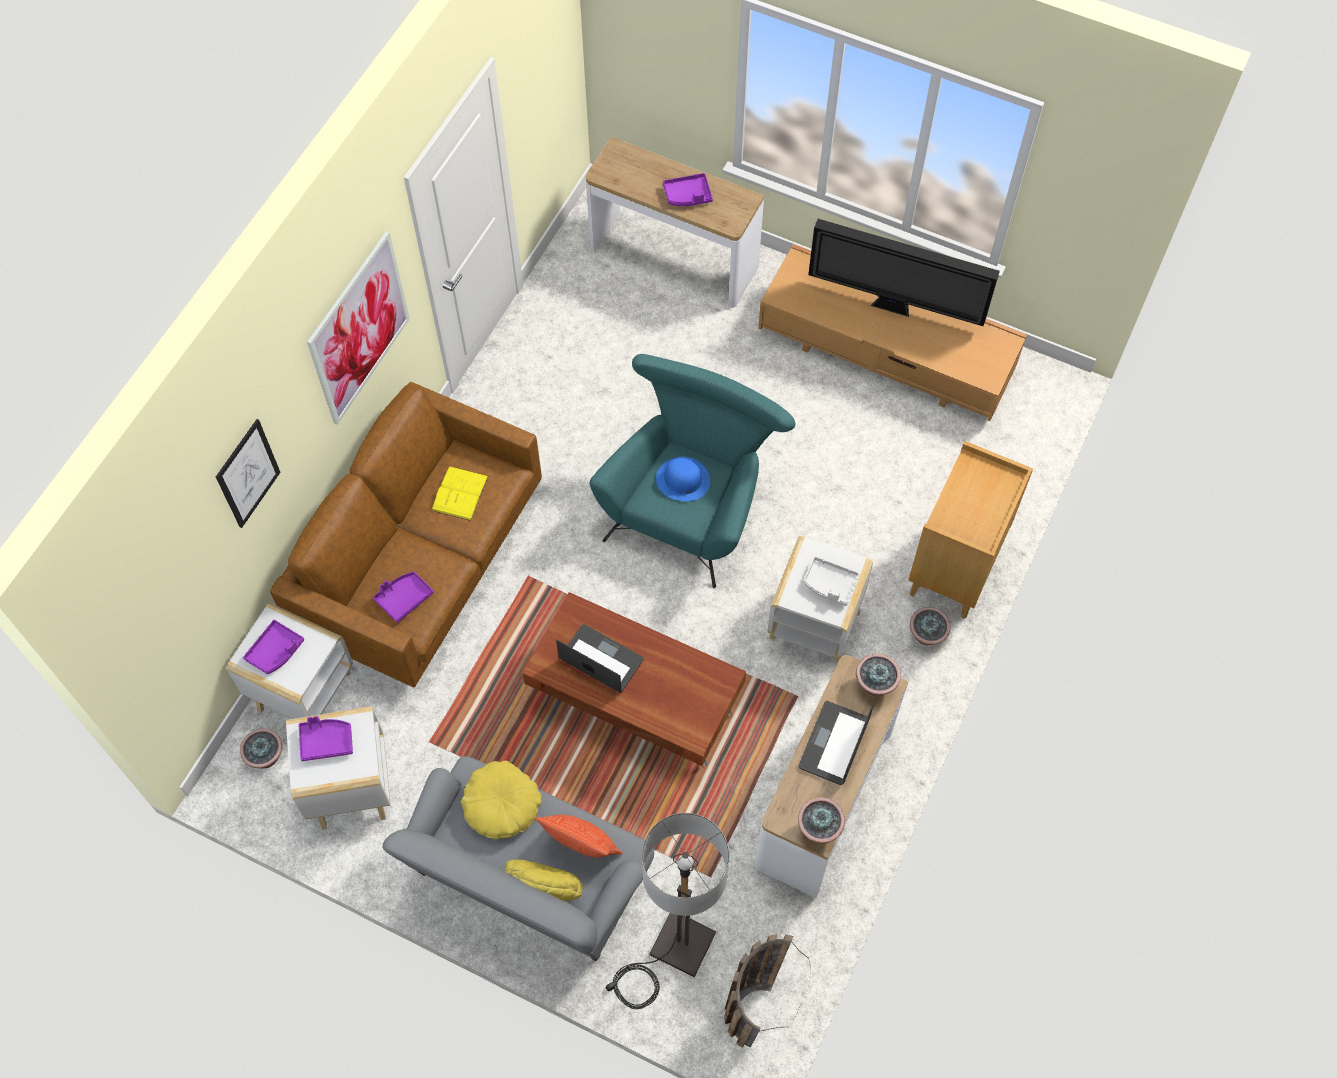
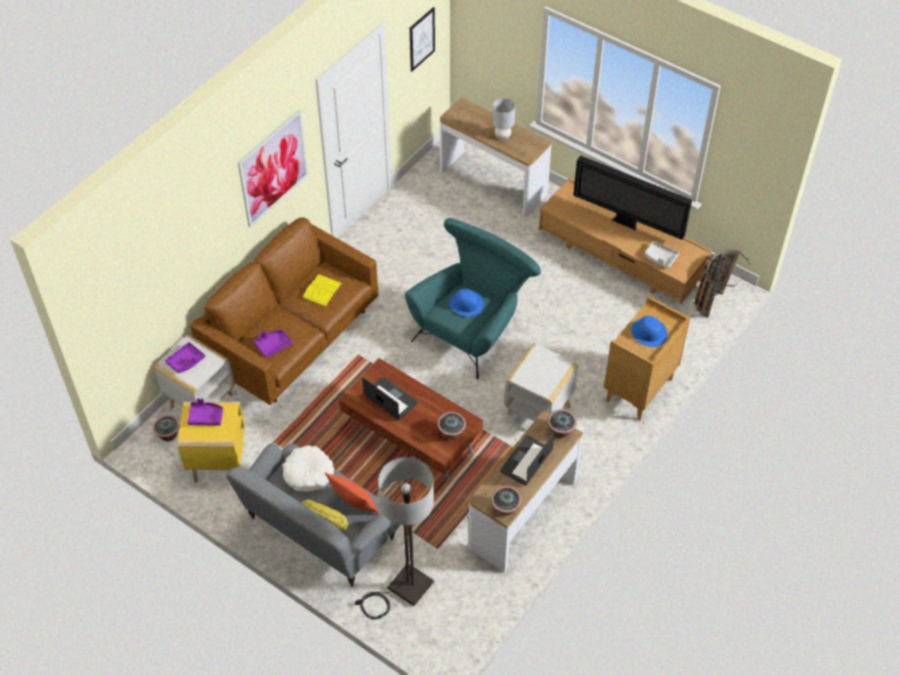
camera: 10 degrees right, 10 degrees down
(248, 474) = (187, 235): picture -> picture (422, 39)
(350, 785) = (217, 459): white side table -> yellow side table
(500, 805) = (307, 474): yellow pillow -> white pillow
(688, 195) = (502, 136): purple tray -> grey table lamp
(756, 998) = (452, 626): basket -> basket (713, 298)
(830, 584) = (546, 373): grey tray -> grey tray (660, 258)
(926, 635) = (612, 427): potted plant -> potted plant (451, 433)
(975, 500) = (648, 332): none -> blue hat

